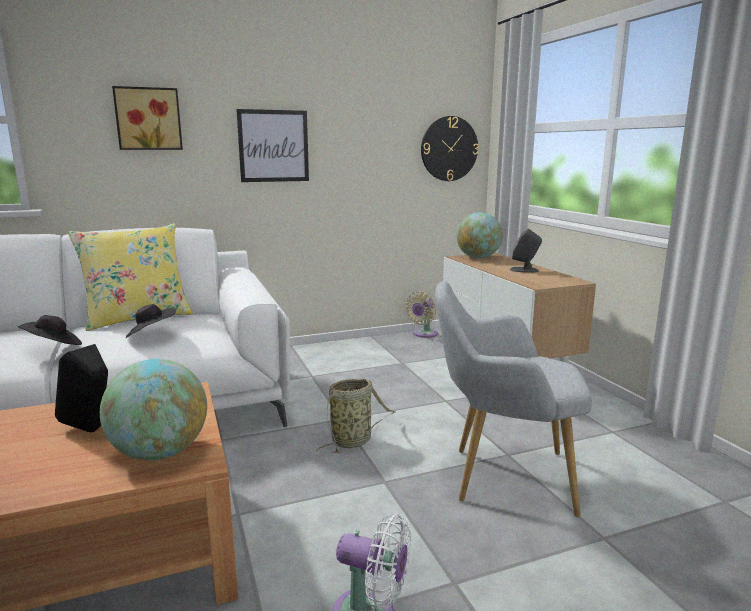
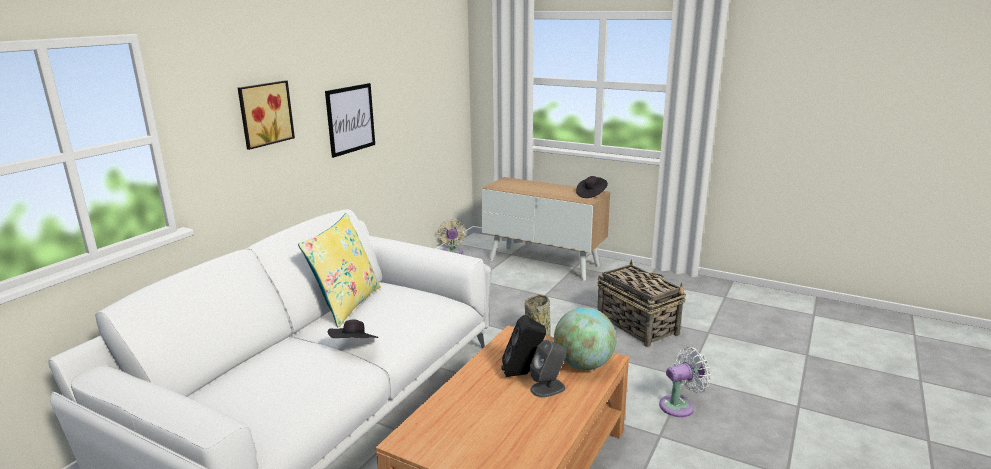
camera: 40 degrees left, 5 degrees up
(151, 335) = (403, 311): black hat -> black hat (591, 194)
(449, 149) = (450, 97): wall clock -> none
(478, 257) = (505, 184): globe -> none
(502, 477) = (636, 325): grey armchair -> basket
(524, 270) = (555, 189): grey speaker -> grey speaker (548, 388)

